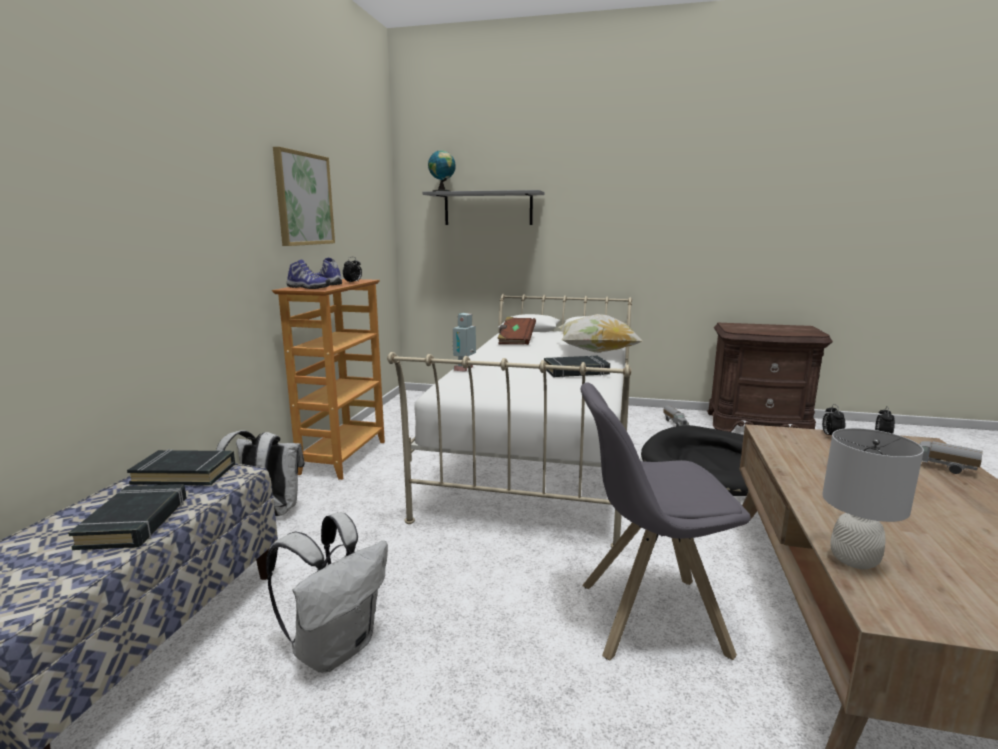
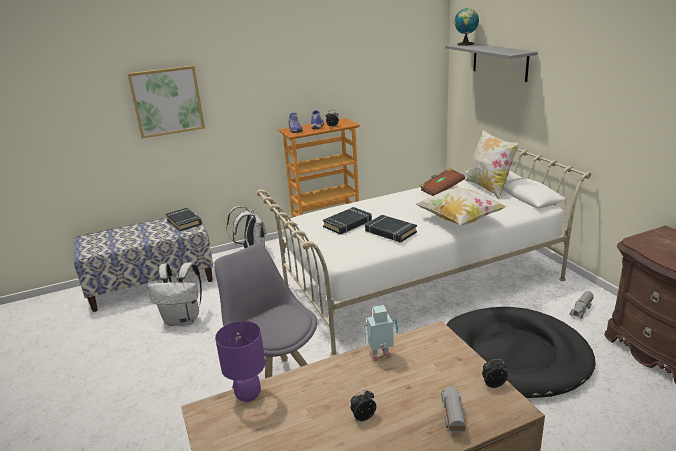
camera: 55 degrees right, 10 degrees up
(135, 522) = (143, 237): black book -> black book (348, 224)
(303, 199) = (319, 67): picture -> picture (167, 101)
(465, 369) = (345, 206): toy robot -> toy robot (381, 357)
(547, 333) = (489, 188): none -> pillow
(831, 436) = (464, 360): alarm clock -> alarm clock (363, 417)
(856, 561) = (248, 396): grey table lamp -> purple table lamp

